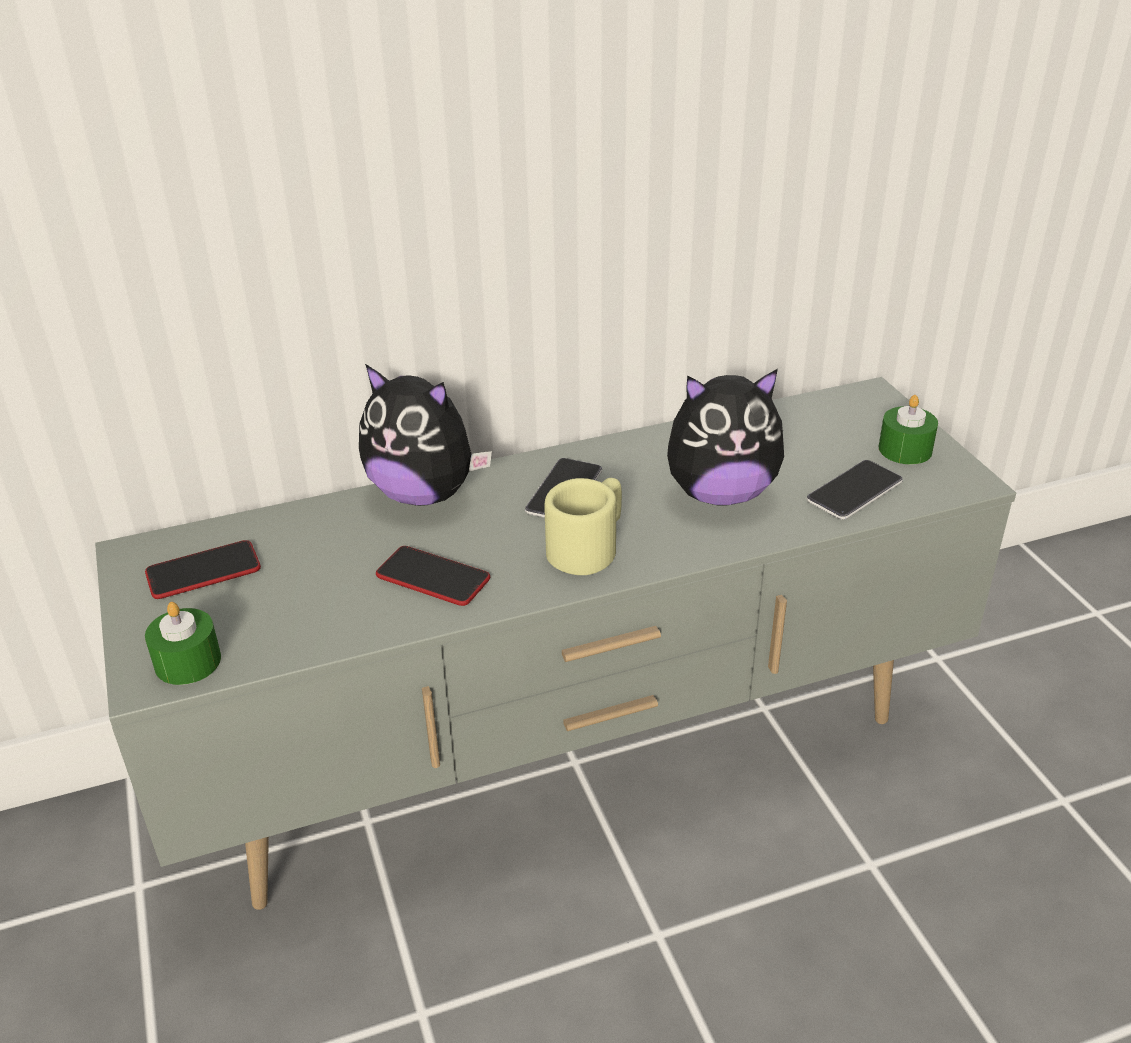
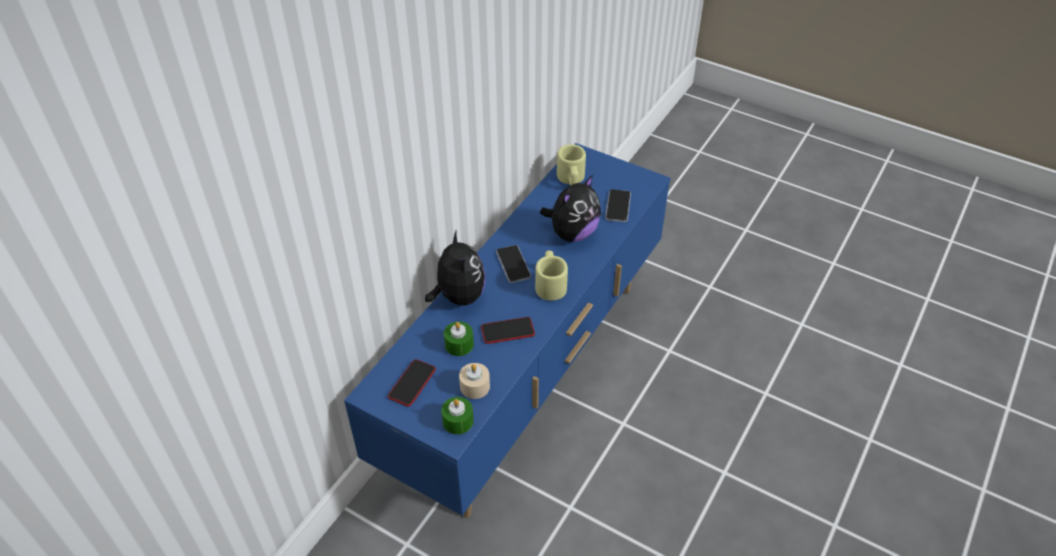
camera: 40 degrees left, 10 degrees up
(278, 627) = (475, 386): none -> beige candle
(424, 494) = (458, 296): plush toy -> plush toy turned 90 degrees counterclockwise
(571, 757) = (527, 377): grey tv stand -> blue tv stand
(812, 420) = (571, 179): none -> beige mug
(905, 449) = (617, 176): green candle -> green candle (459, 344)

